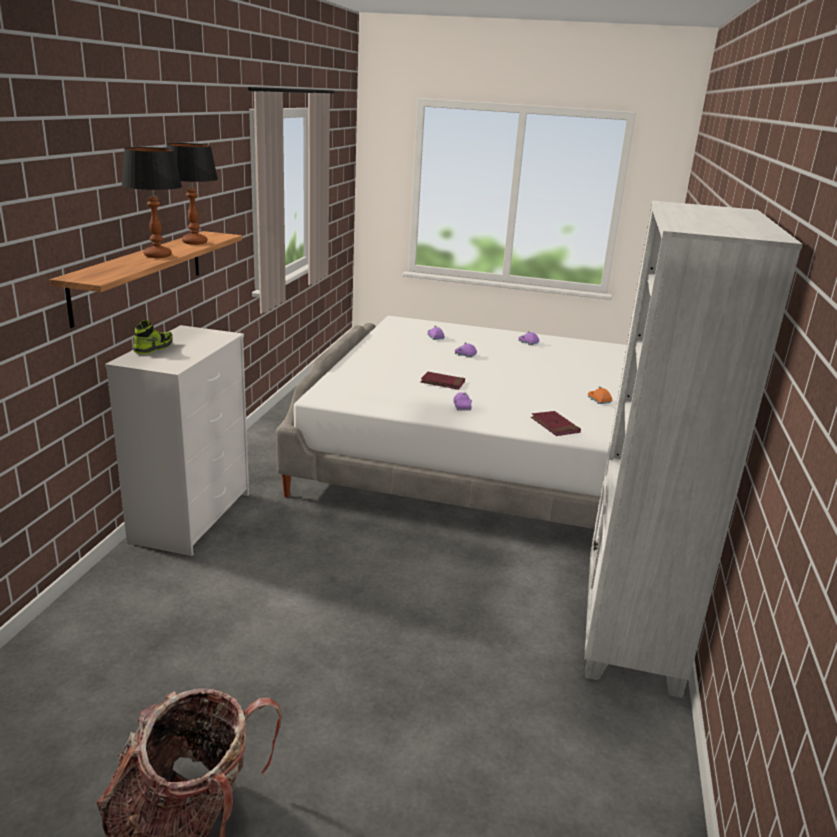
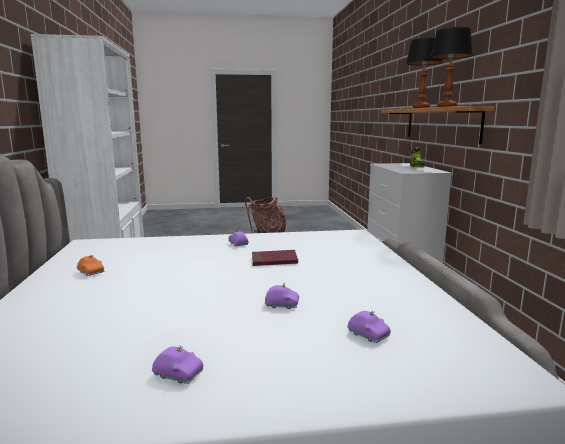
camera: 160 degrees right, 10 degrees down
(555, 426) = (152, 244): red book -> none

